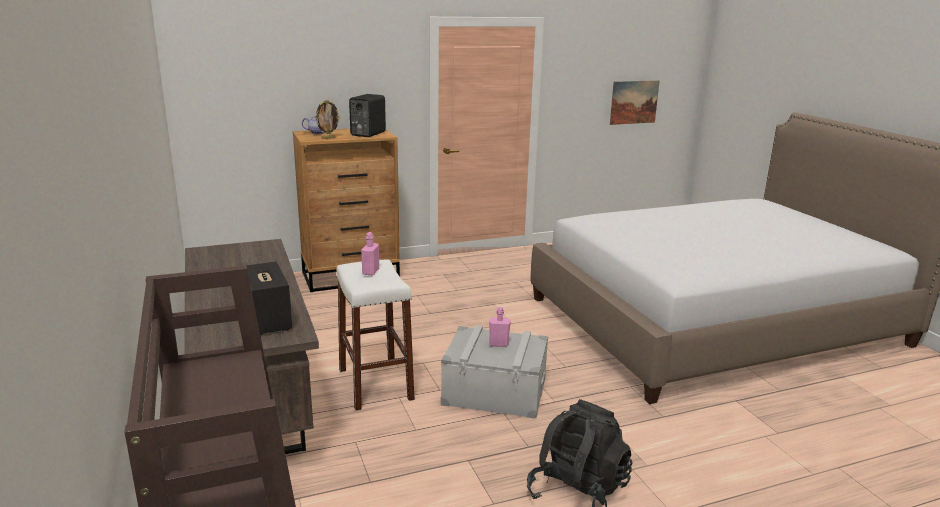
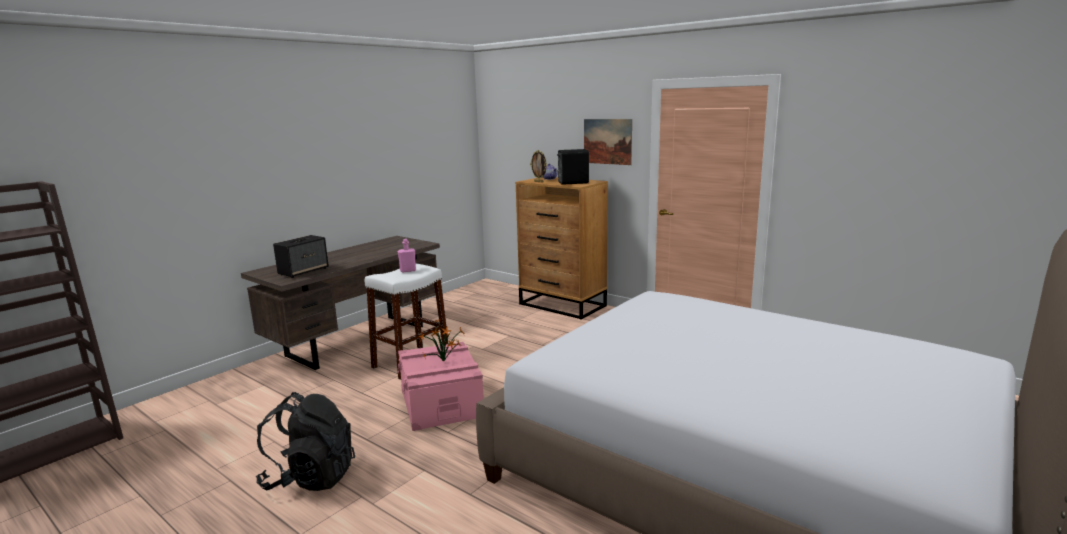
camera: 60 degrees right, 5 degrees down
(495, 391) = (441, 403): grey storage box -> pink storage box
(498, 344) = (445, 361): pink bottle -> potted plant
(634, 102) = (925, 186): picture -> picture (607, 141)

